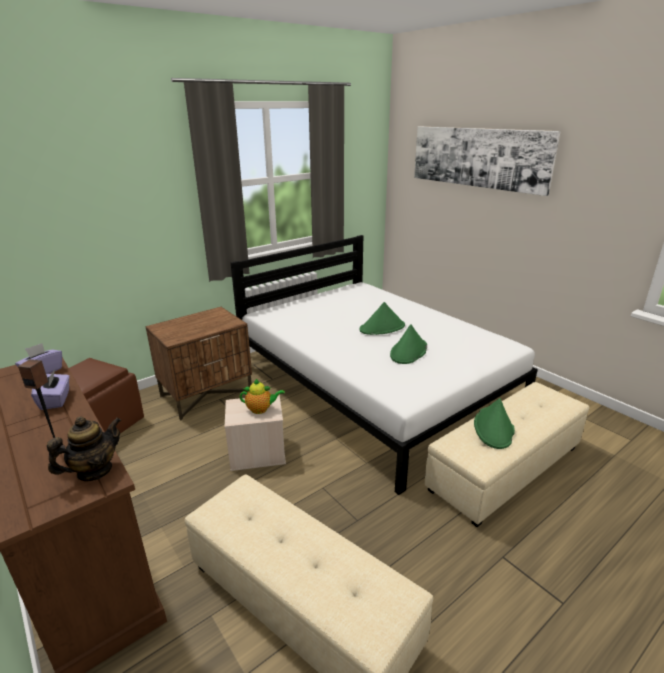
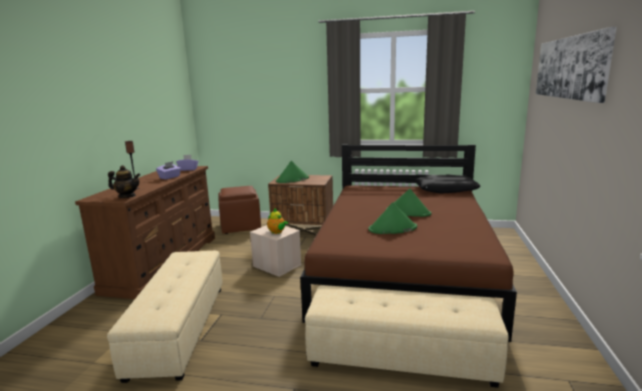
camera: 50 degrees right, 10 degrees down
(354, 290) = (446, 190): none -> black pillow
(374, 387) = (403, 268): white bed -> brown bed
(494, 428) = (374, 298): green hat -> green hat (292, 180)

